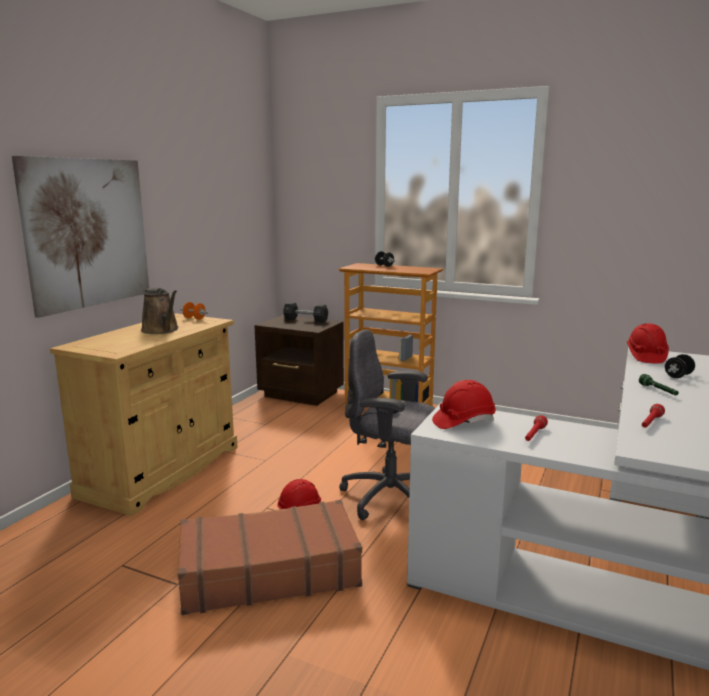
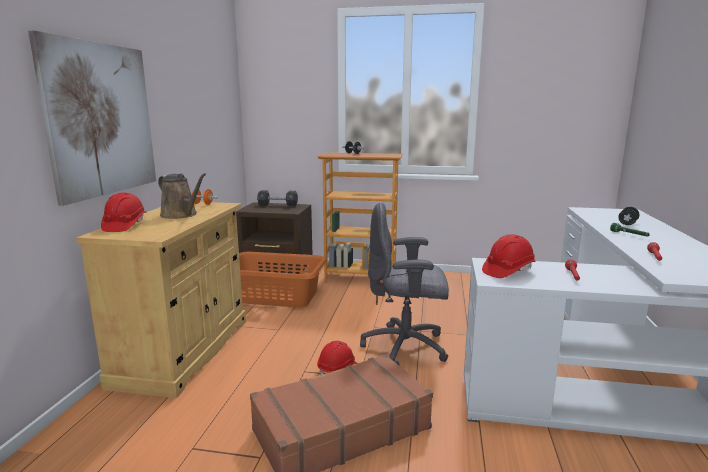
camera: 15 degrees left, 0 degrees up
(283, 424) = (275, 296): none -> orange laundry basket
(645, 356) = (588, 212): red hard hat -> red hard hat (124, 226)

